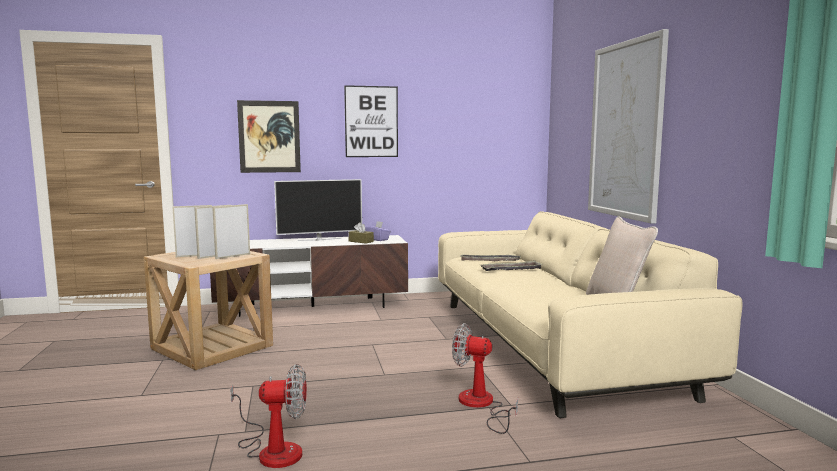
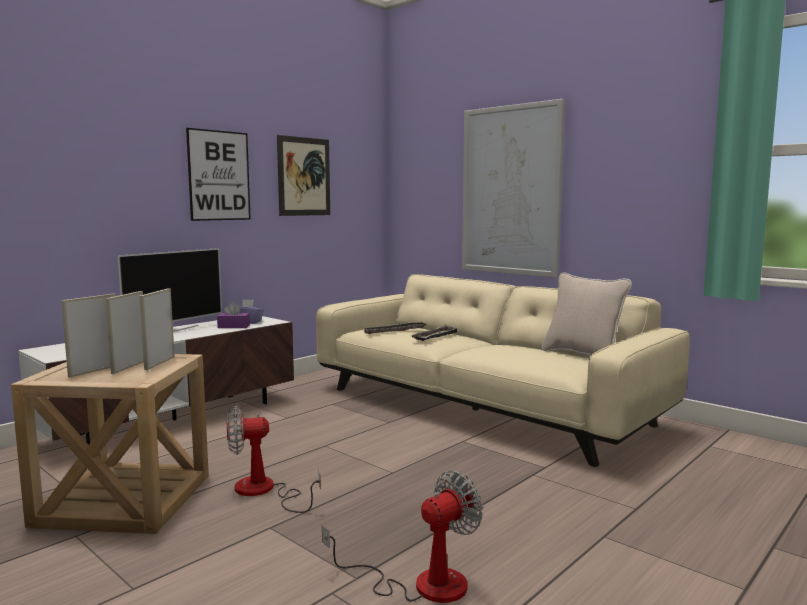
camera: 35 degrees left, 0 degrees up
(269, 136) = (90, 193): picture -> picture (304, 176)
(361, 241) = (233, 326): brown tissue box -> purple tissue box
(481, 405) = (525, 475): fan -> fan (264, 491)

